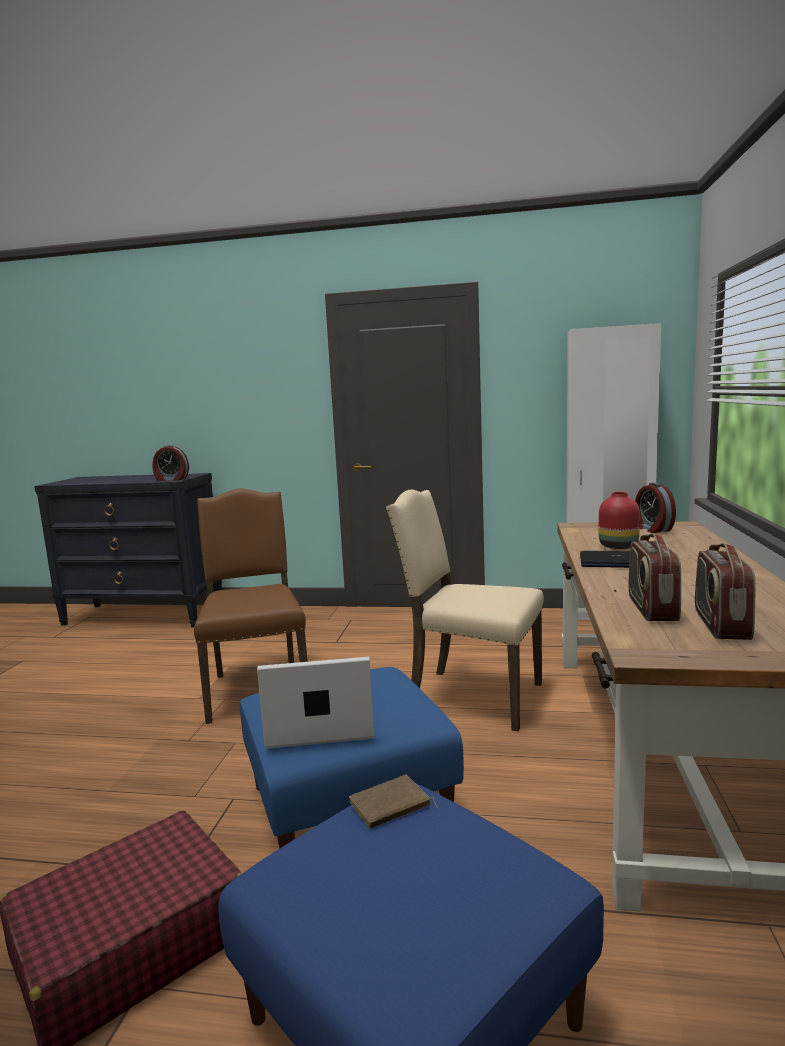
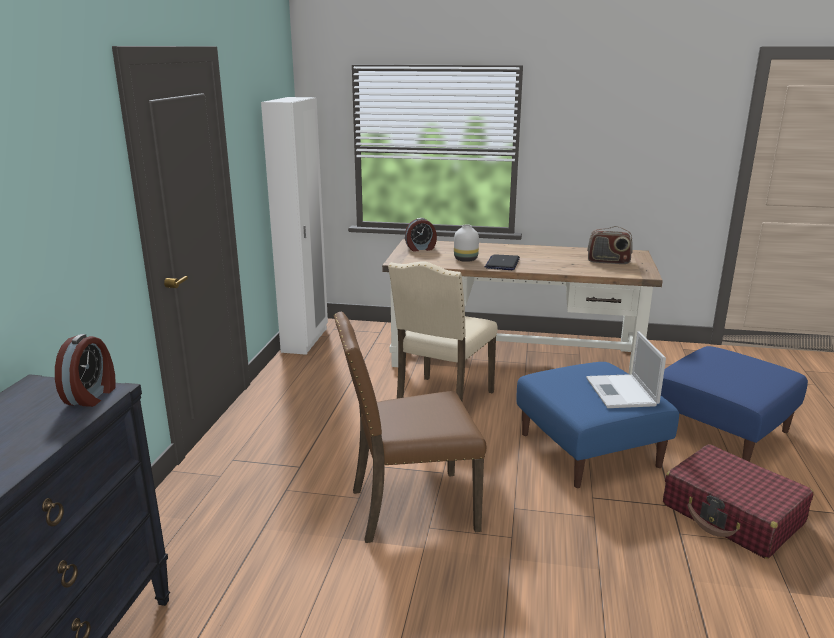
camera: 90 degrees left, 10 degrees up
(390, 807) = (690, 373): brown book -> none
(618, 547) = (466, 259): red vase -> white vase
(651, 609) = (589, 267): radio -> none

